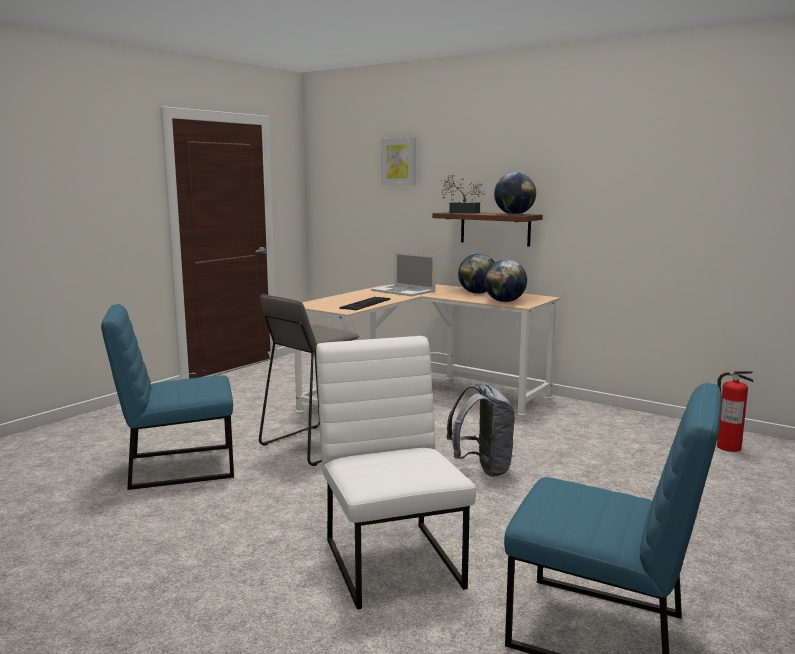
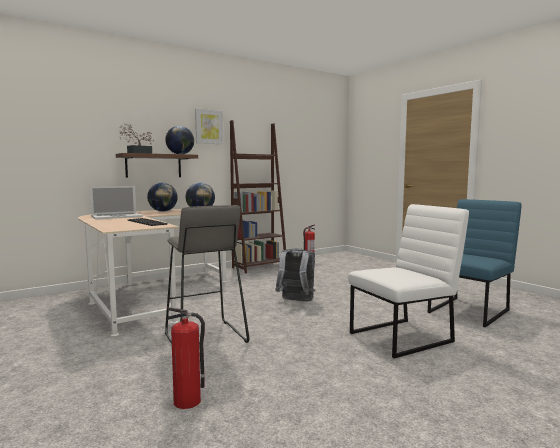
camera: 70 degrees left, 5 degrees down
(177, 467) = (188, 401): blue chair -> fire extinguisher
(392, 560) = (403, 337): white chair -> white chair turned 150 degrees clockwise
(399, 161) = (54, 110): picture -> picture (209, 127)
(633, 419) = (259, 267): none -> brown bookcase

